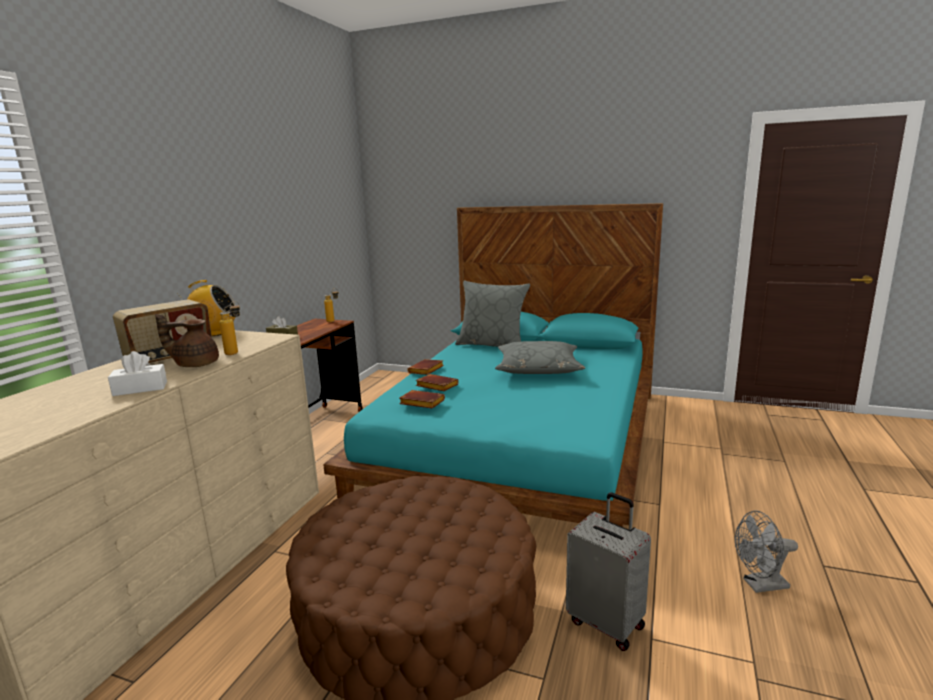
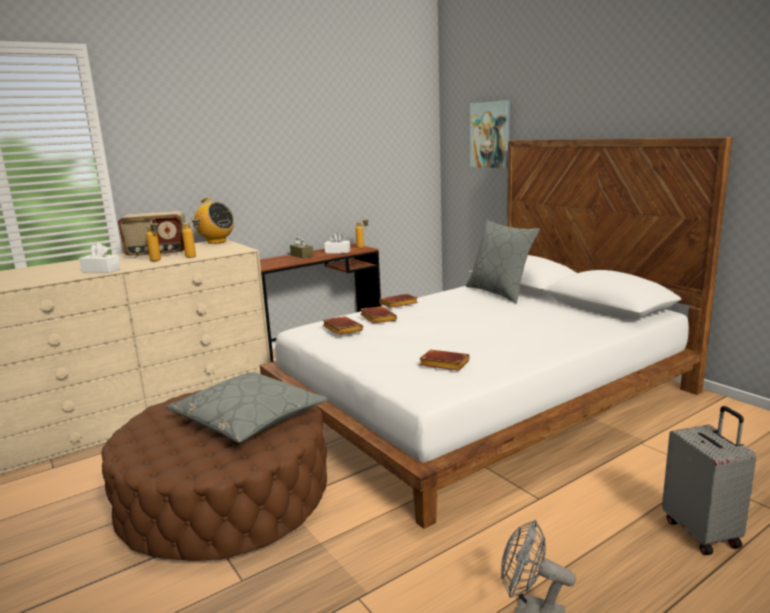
camera: 35 degrees right, 0 degrees up
(195, 364) = (157, 260): brown teapot -> bottle
(316, 329) = (337, 252): none -> white tissue box
(429, 203) = (490, 135): none -> picture
(521, 442) = (482, 399): turquoise bed -> white bed
(538, 368) = (499, 322): grey pillow -> grey pillow (249, 419)
(561, 412) = (442, 364): none -> brown book
(606, 623) = (340, 568): grey suitcase -> grey suitcase (702, 532)

